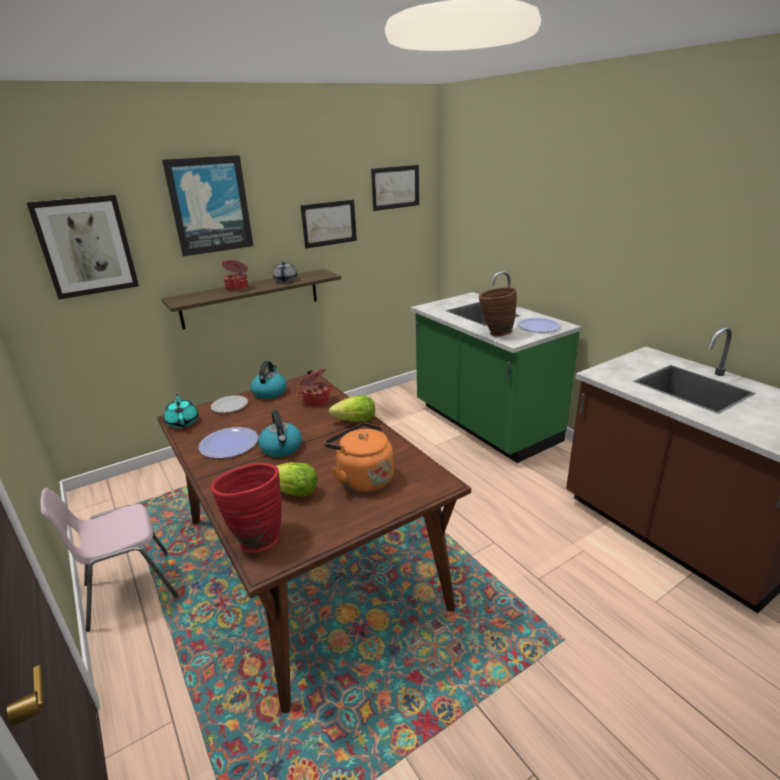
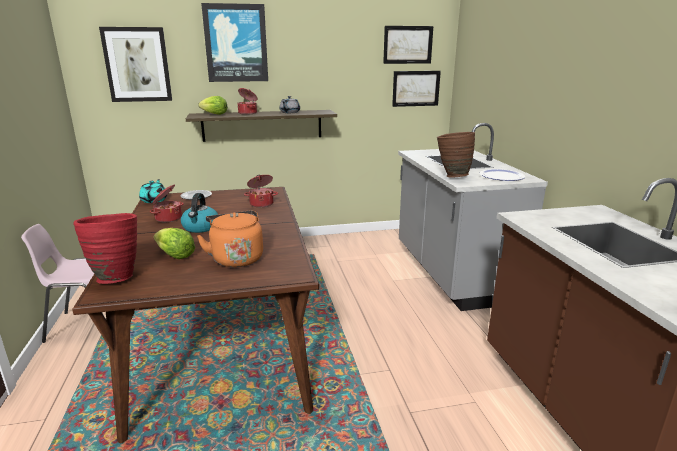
camera: 20 degrees right, 5 degrees down
(229, 444) = (168, 218): plate -> cooking pot
(269, 392) = (234, 193): kettle -> none
(329, 223) = (339, 70): picture -> picture (416, 88)
(356, 421) = (276, 221): lettuce -> lettuce (214, 114)
(484, 424) = (452, 273): green counter -> grey counter

